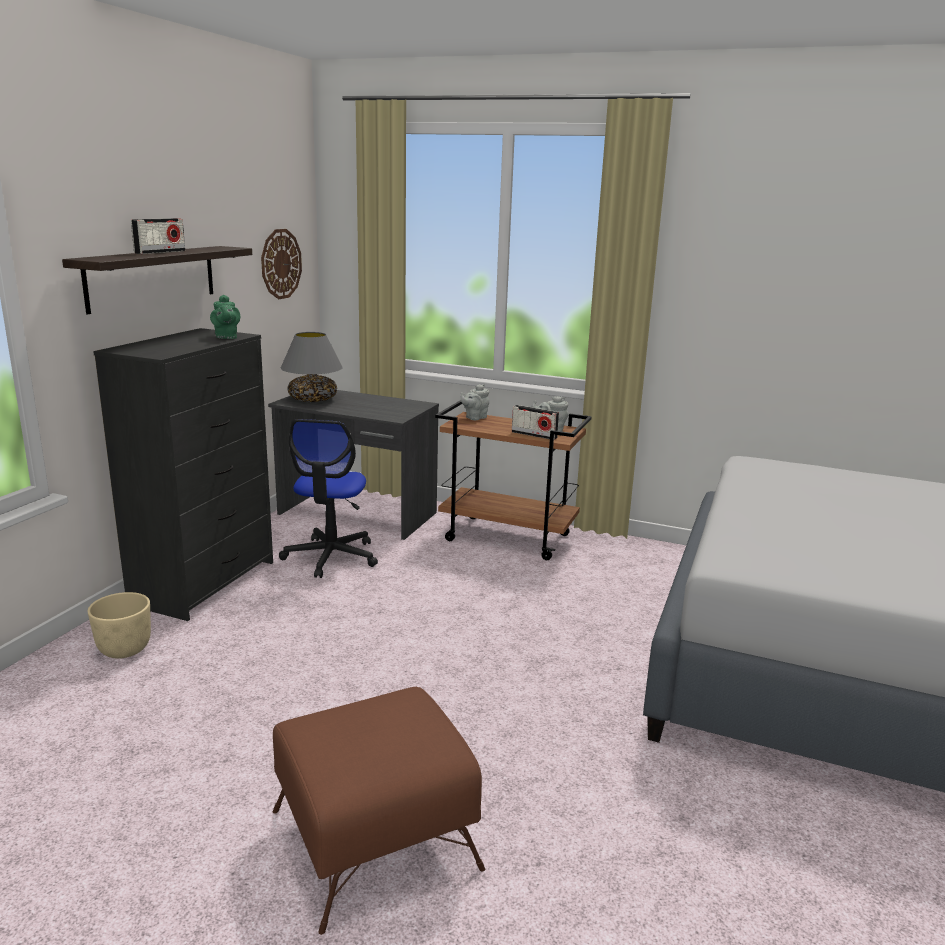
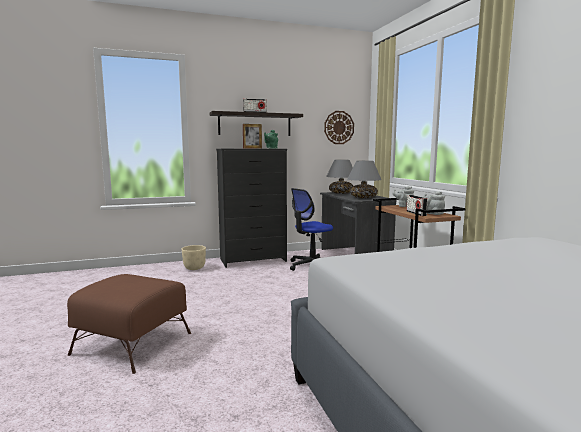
camera: 50 degrees right, 10 degrees down
(206, 346) = (252, 148): none -> picture frame
(386, 408) = (363, 197): none -> grey table lamp

